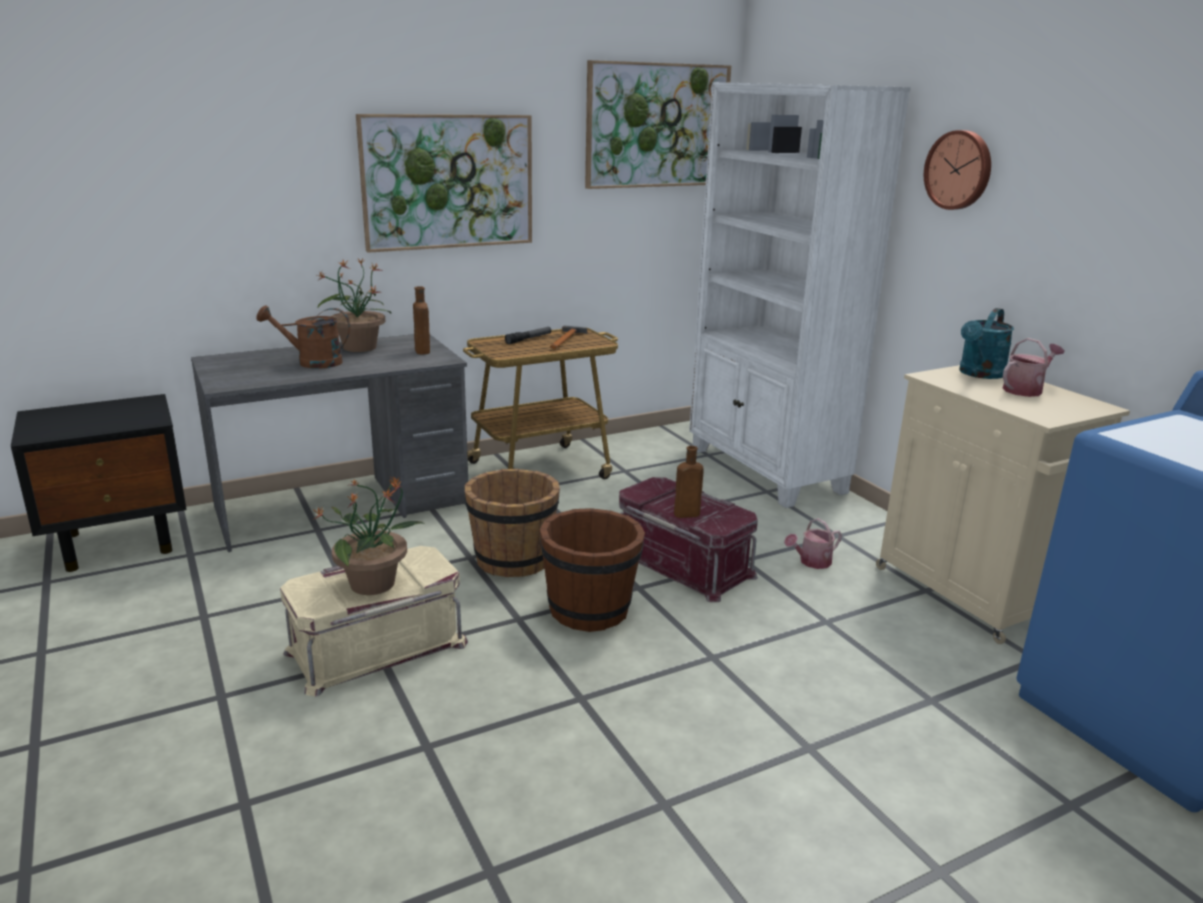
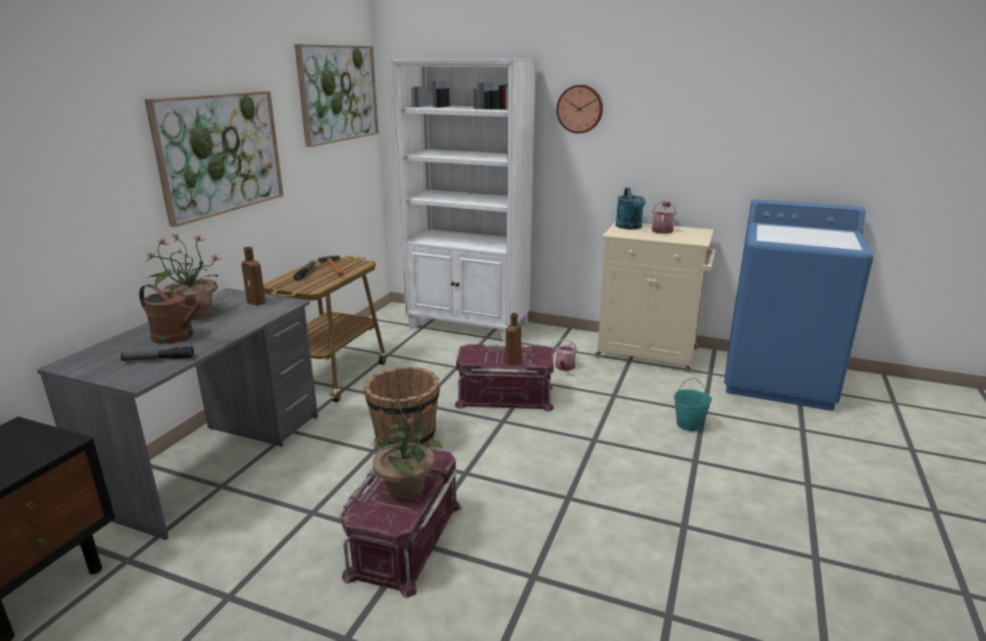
camera: 40 degrees left, 0 degrees up
(265, 374) = (158, 359): none -> flashlight
(312, 362) = (179, 337): brown watering can -> brown watering can turned 120 degrees counterclockwise
(376, 646) = (404, 539): beige storage box -> red storage box
(590, 610) = (497, 446): brown bucket -> none
(878, 704) = (689, 424): none -> turquoise bucket

